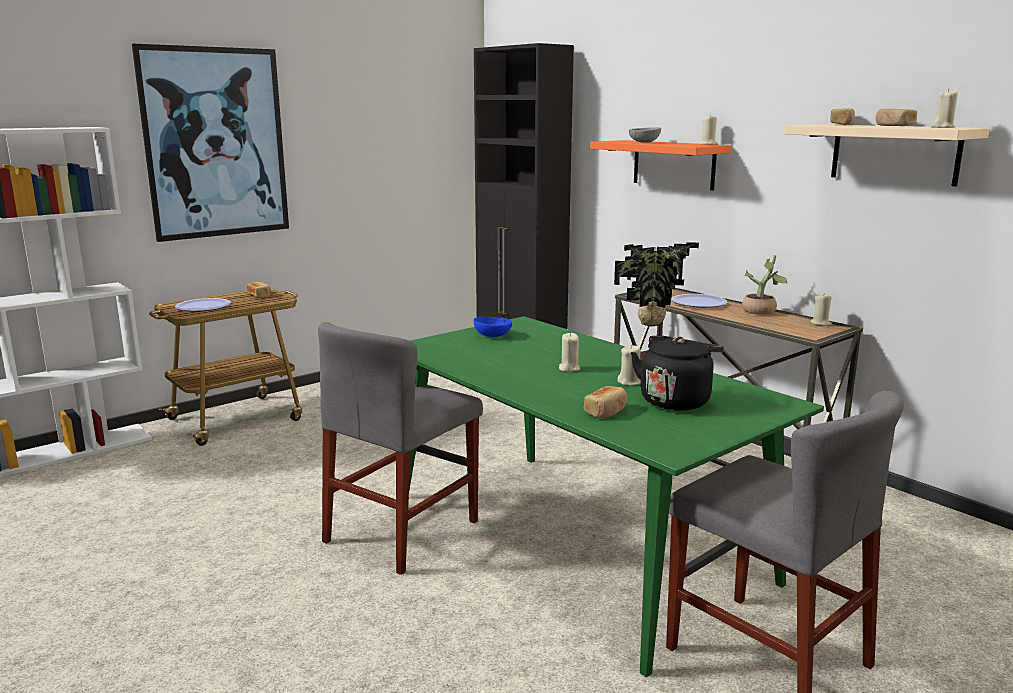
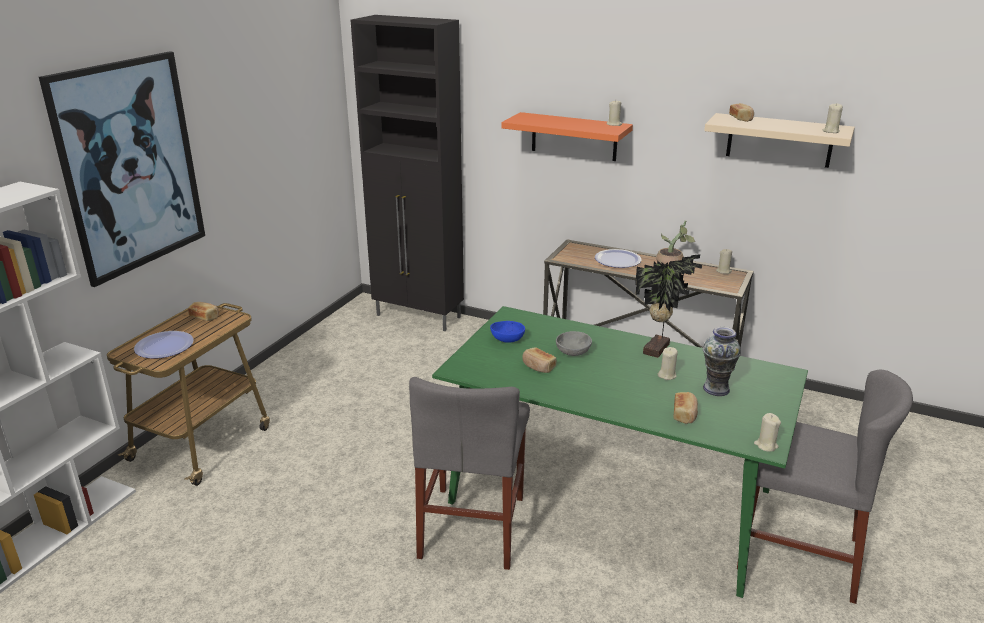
camera: 25 degrees left, 10 degrees up
(569, 368) = (609, 369): beige candle -> beige candle (765, 445)
(644, 142) = (553, 121): grey bowl -> grey bowl (573, 352)
(676, 400) = (716, 389): black kettle -> vase
(894, 126) = (786, 123): bread -> bread (538, 366)

